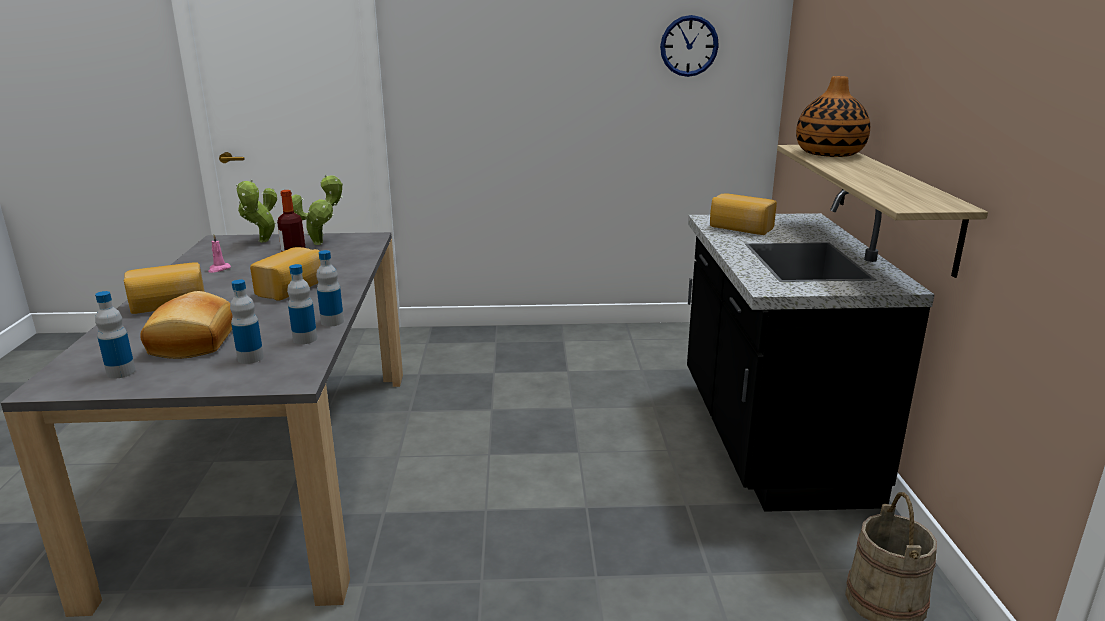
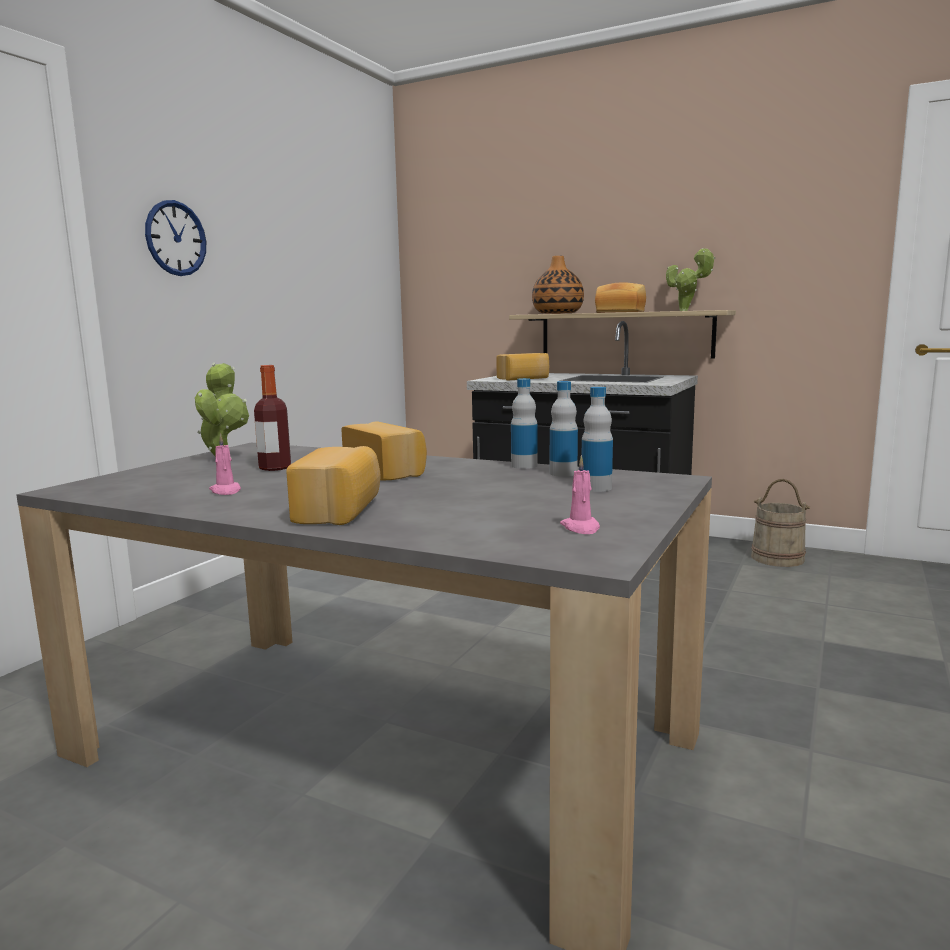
camera: 60 degrees left, 10 degrees down
(121, 372) = (581, 528): bottle -> pink candle
(195, 342) = (514, 503): bread -> bread (620, 312)
(262, 242) = (147, 475): potted plant -> potted plant (686, 310)
(689, 46) = (350, 253): wall clock -> wall clock (176, 238)

